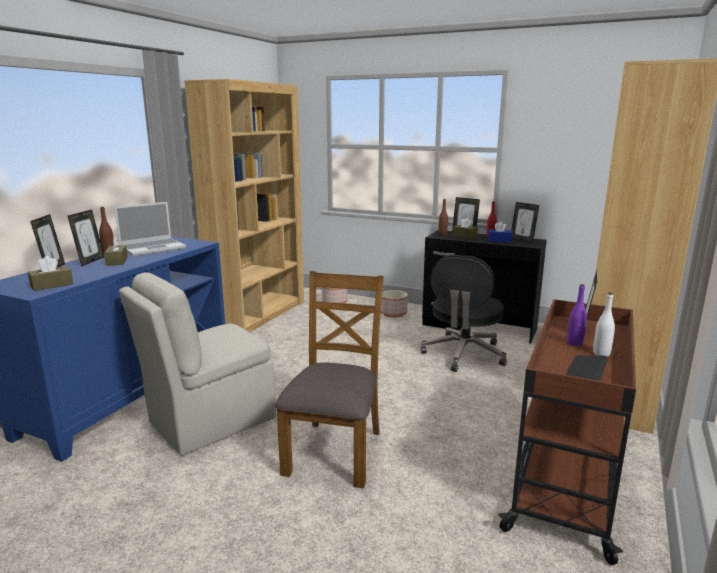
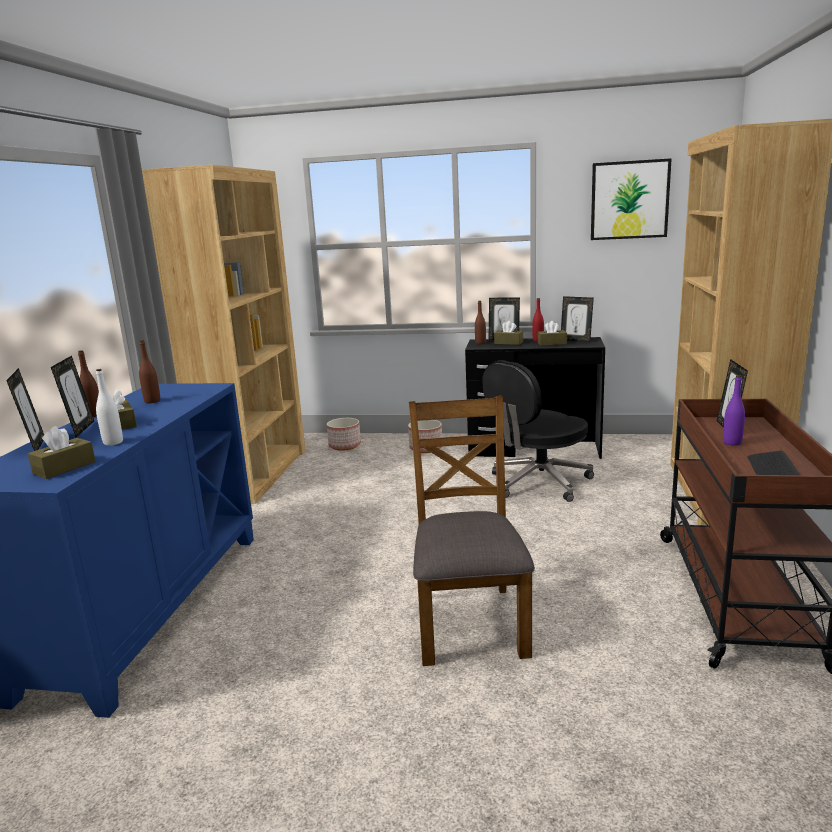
camera: 15 degrees left, 0 degrees up
(153, 248) = (152, 401): laptop -> brown bottle
(209, 421) = (284, 619): beige chair -> none
(463, 354) = (538, 483): black office chair -> black office chair turned 45 degrees clockwise
(499, 240) = (552, 343): blue tissue box -> brown tissue box
(586, 123) = (629, 200): none -> picture
(601, 353) = (769, 449): white bottle -> white bottle (113, 442)

